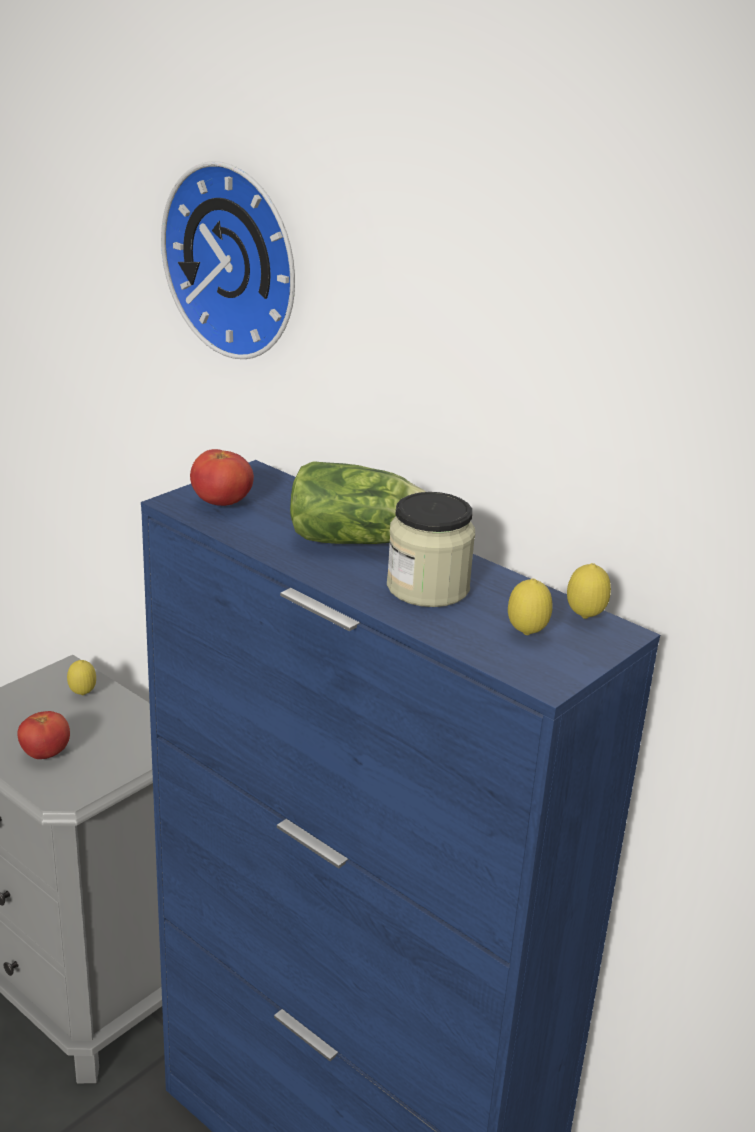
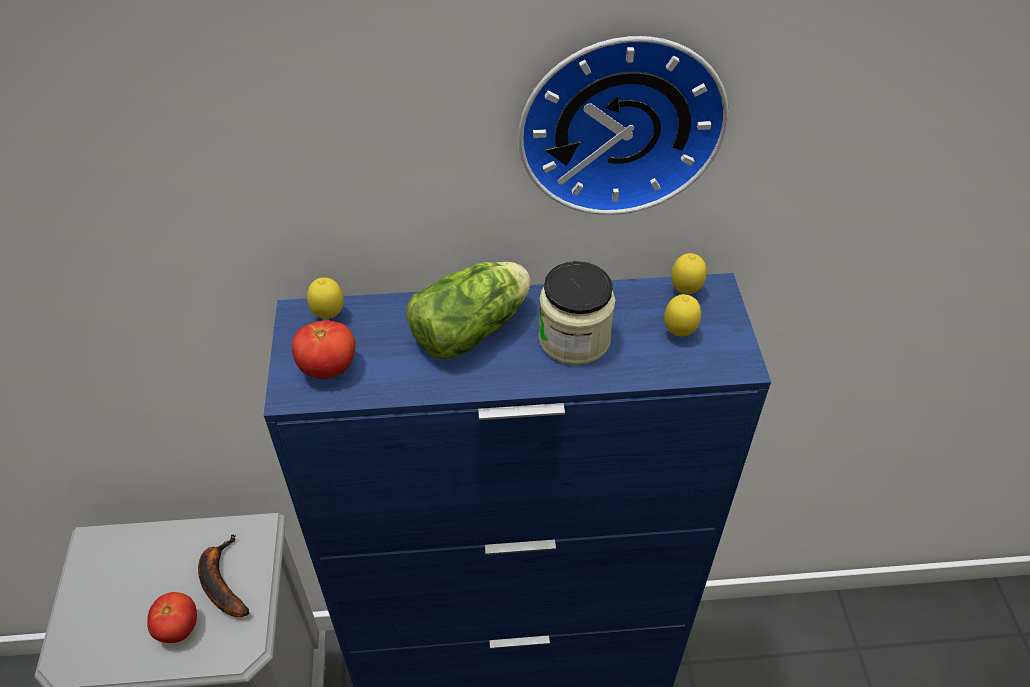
camera: 45 degrees left, 20 degrees up
(83, 694) = (136, 555): lemon -> lemon (329, 316)
(109, 749) = (221, 581): none -> banana
(238, 260) = (183, 133): wall clock -> wall clock (620, 121)

